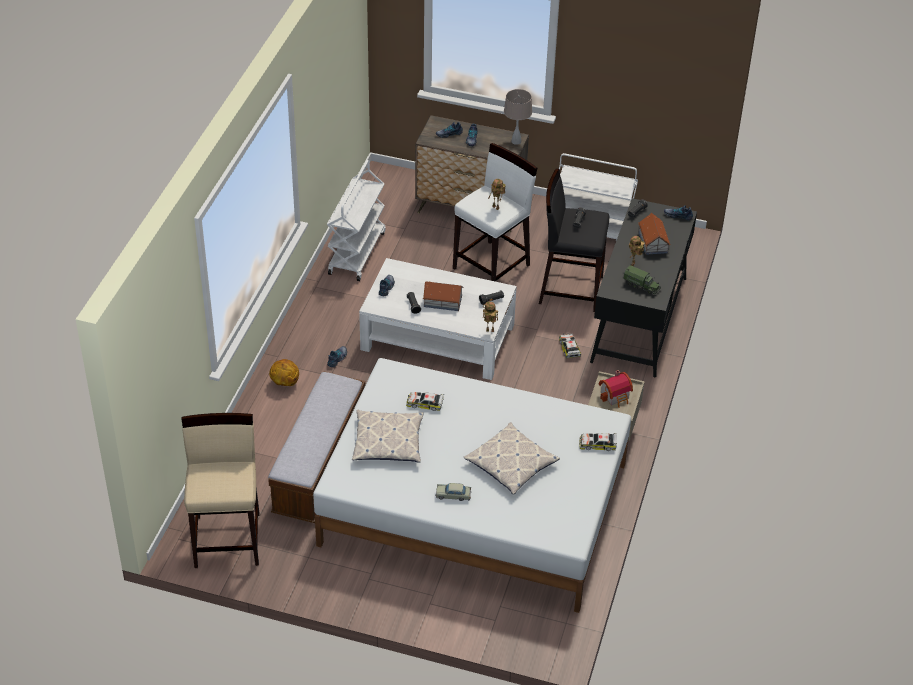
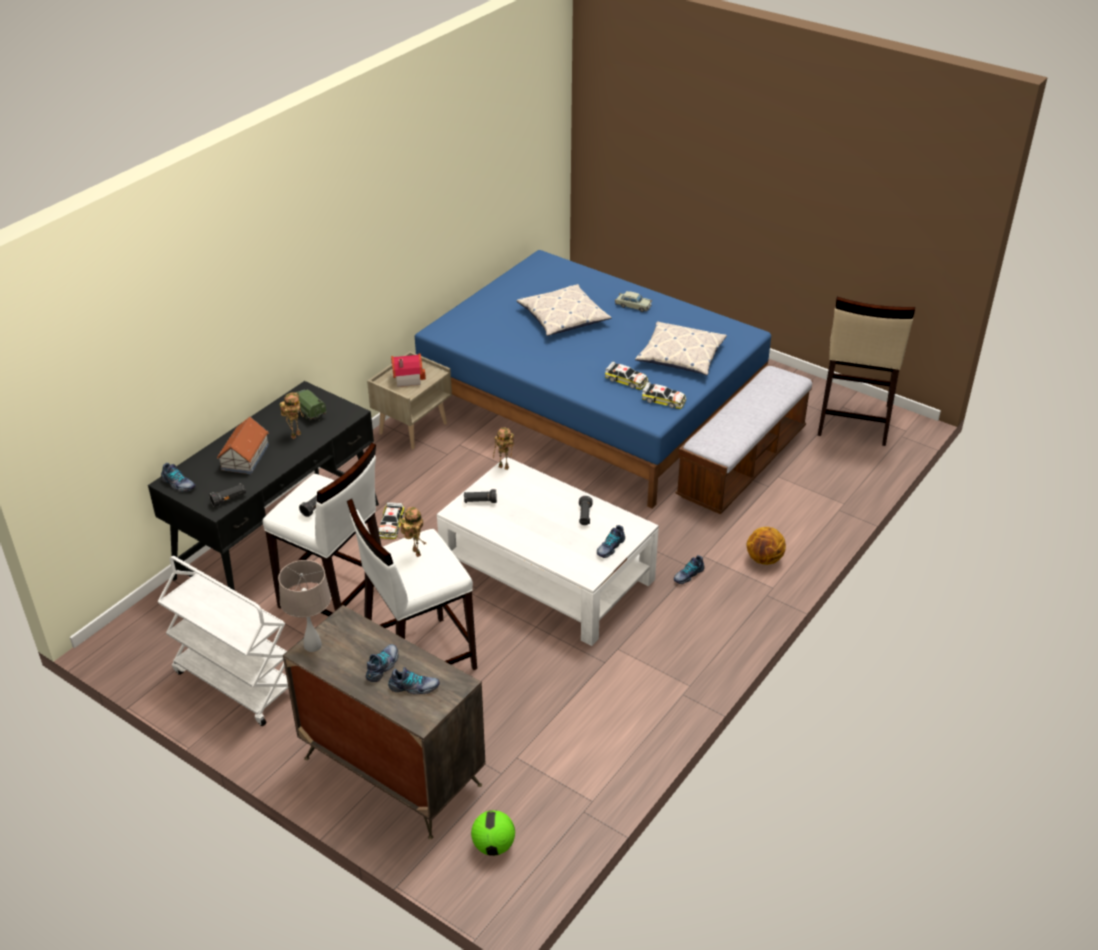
camera: 160 degrees left, 5 degrees down
(356, 252) = (609, 730): white cart -> none
(397, 189) = (493, 845): none -> football
(442, 301) = (543, 514): toy house -> none
(474, 504) = (590, 400): white bed -> blue bed
(570, 289) = (335, 599): black stool -> white stool
(597, 444) = (467, 316): toy car -> toy car (663, 400)

